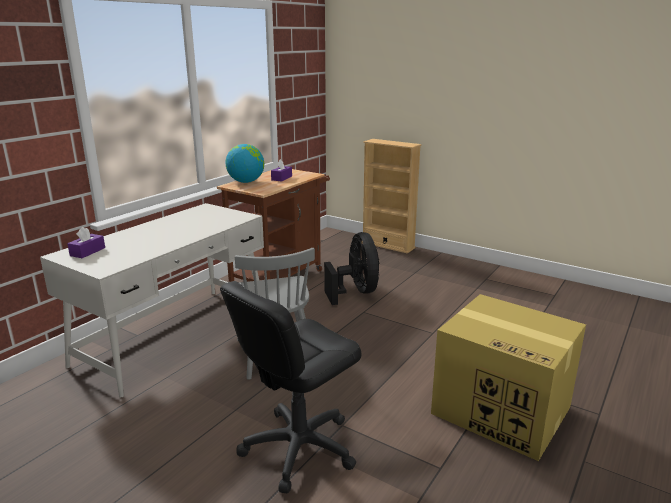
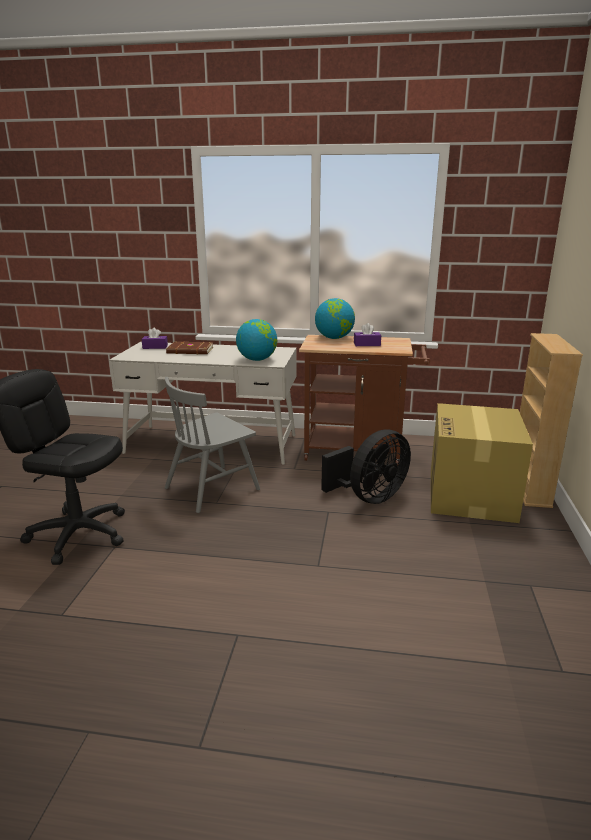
camera: 65 degrees right, 0 degrees up
(139, 238) = (190, 351): none -> brown book
(223, 220) = (257, 359): none -> globe
(503, 410) = (172, 646): cardboard box -> cardboard box (471, 495)

